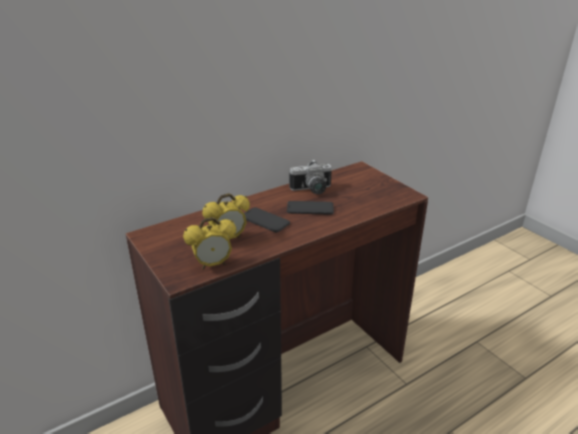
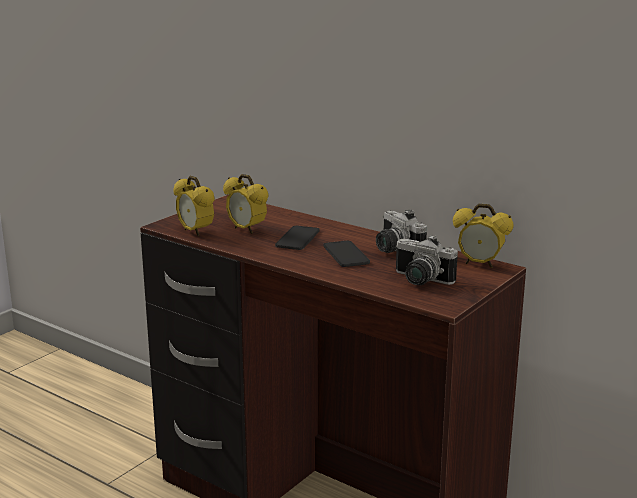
camera: 70 degrees right, 10 degrees down
(352, 171) = (480, 264): none -> alarm clock
(369, 194) = (419, 280): none -> camera

